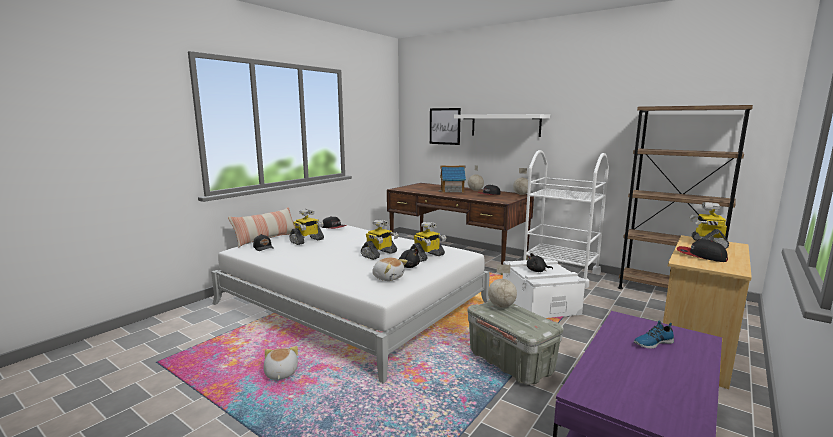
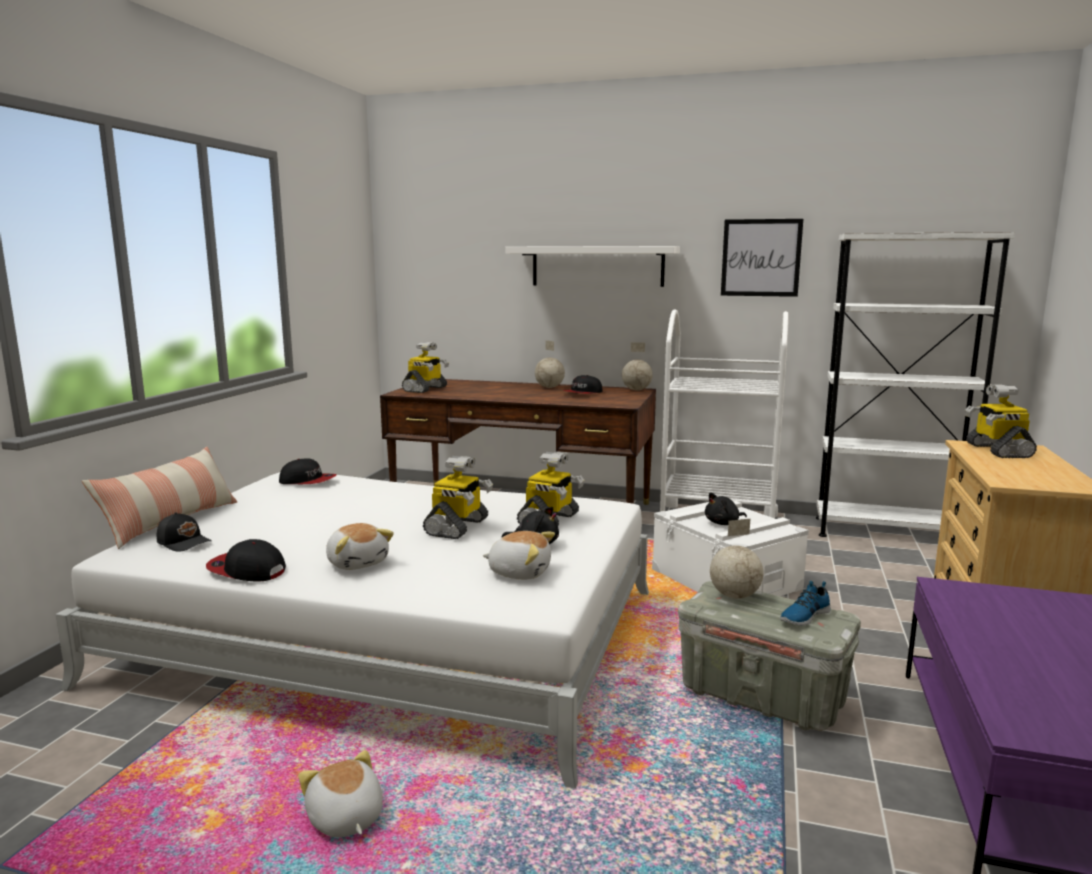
camera: 20 degrees left, 0 degrees up
(307, 241) = (275, 516): toy robot -> toy robot (425, 389)
(322, 264) = (358, 562): none -> plush toy
(444, 126) = (476, 269): picture -> picture (761, 258)
(452, 190) = (509, 390): toy house -> none
(652, 342) = (1023, 620): shoe -> shoe (803, 616)
(666, 292) = (888, 533): brown bookcase -> white bookcase
(700, 256) = (1015, 470): cap -> cap (246, 570)

